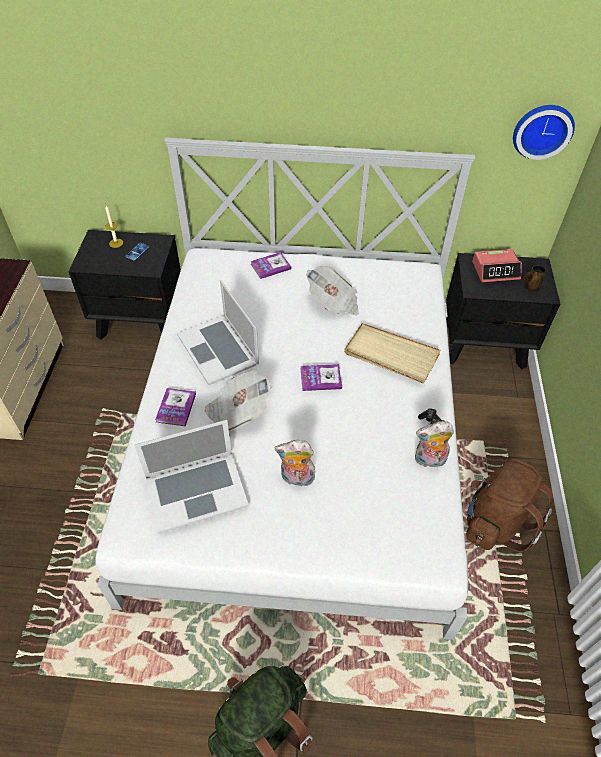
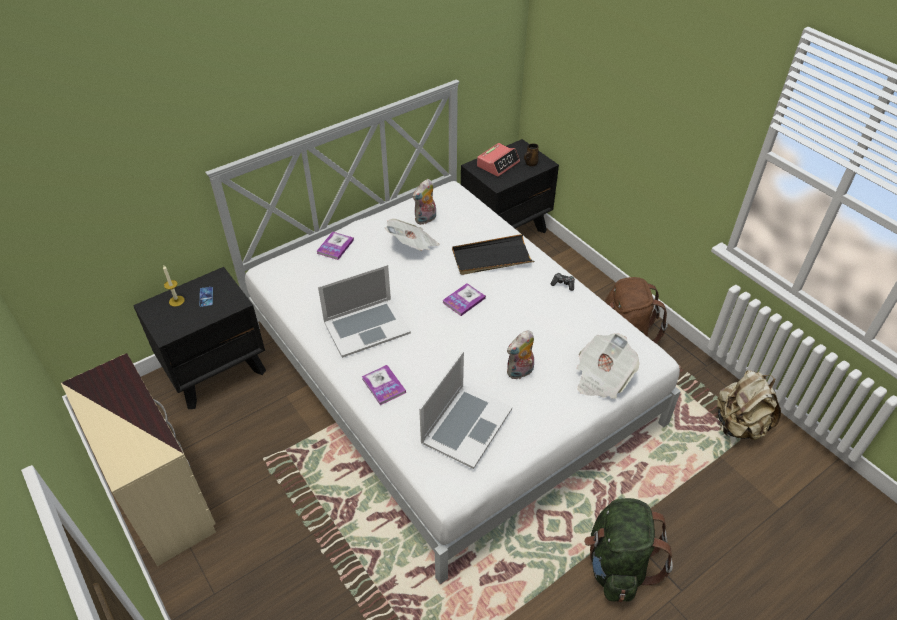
camera: 40 degrees left, 5 degrees down
(218, 349) = (366, 327): laptop -> laptop turned 45 degrees counterclockwise
(238, 412) = (433, 358): newspaper -> newspaper (602, 377)
(390, 355) = (491, 257): beige tray -> black tray
(429, 461) = (585, 307): plush toy -> plush toy (425, 219)
(529, 703) = (739, 425): none -> beige backpack
(542, 130) = (493, 41): wall clock -> none

